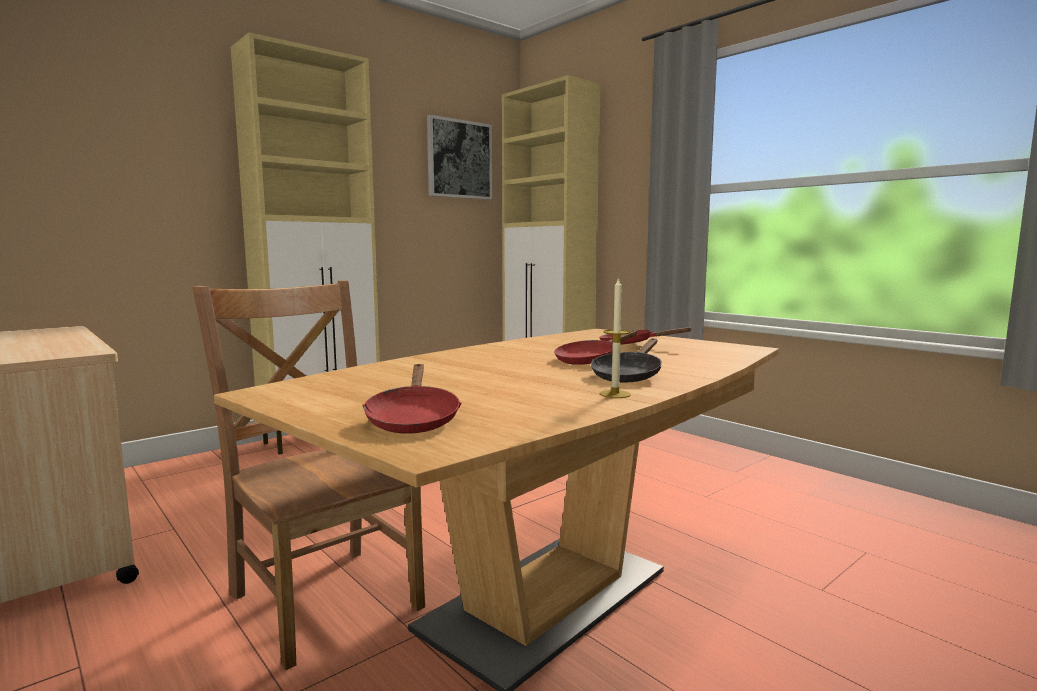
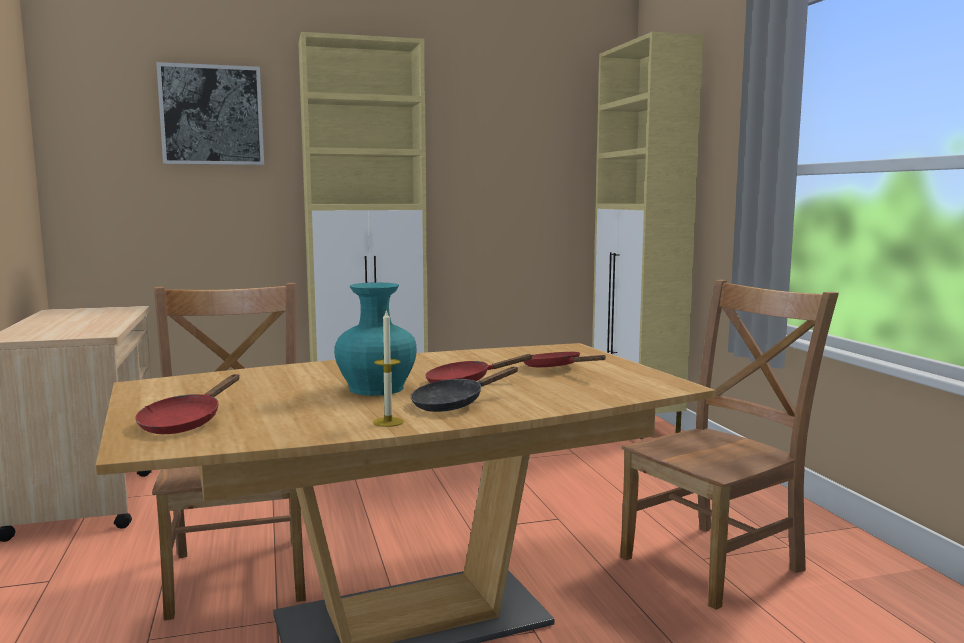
camera: 25 degrees right, 0 degrees up
(459, 159) = (550, 131): picture -> picture (212, 115)
(527, 371) = (377, 388): none -> turquoise vase
(717, 496) = (716, 562): none -> brown chair

